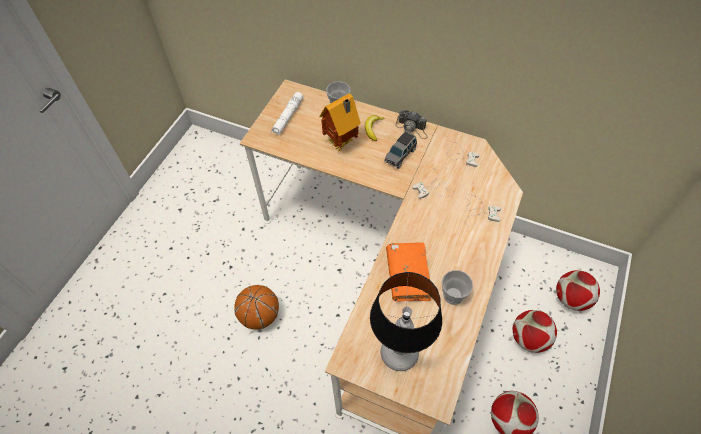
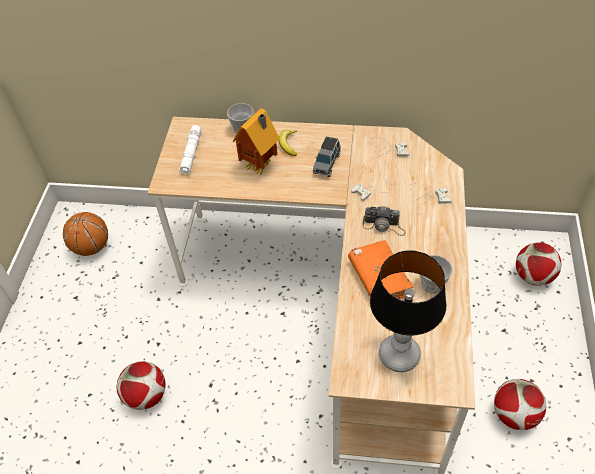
camera: 15 degrees left, 5 degrees down
(260, 315) = (210, 386): basketball -> basketball (91, 247)
(412, 128) = (329, 134): camera -> camera (384, 226)
(529, 338) = (505, 327): football -> football (146, 396)

